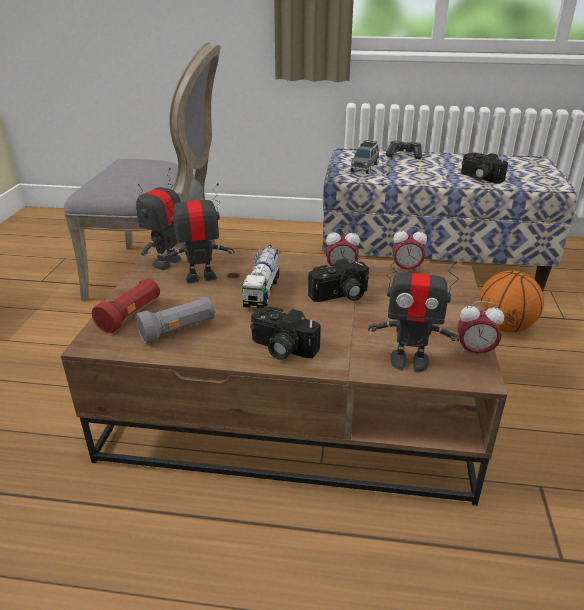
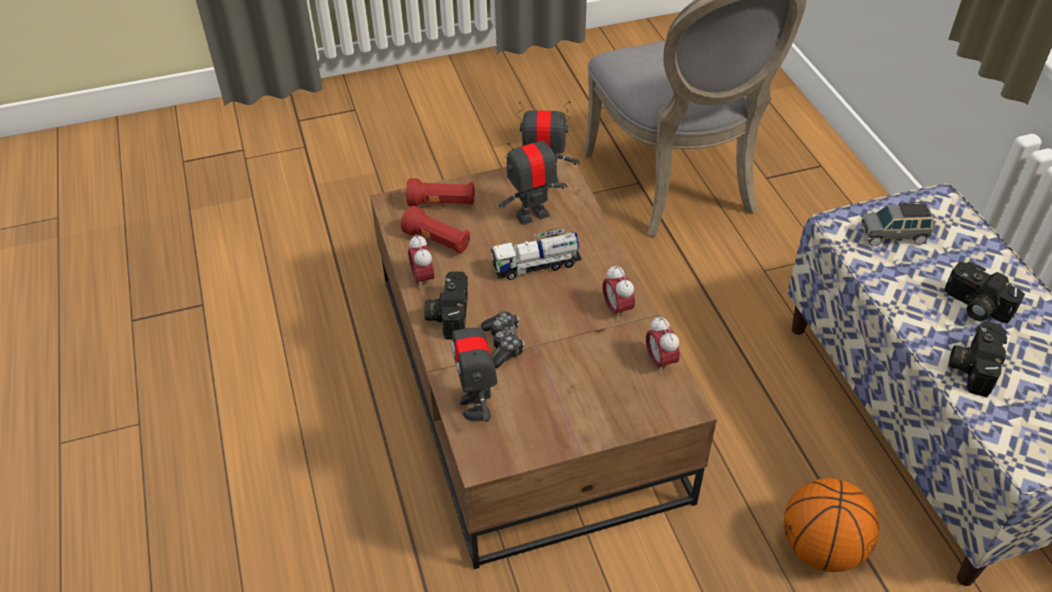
camera: 65 degrees right, 15 degrees up
(178, 330) = (437, 241): grey flashlight -> red flashlight
(201, 277) = (532, 215): toy robot -> toy robot turned 75 degrees counterclockwise
(340, 296) = (563, 325): camera -> camera (974, 306)
(404, 155) = (992, 261): game controller -> game controller (503, 344)
(474, 352) = (521, 452): alarm clock -> alarm clock (423, 278)

